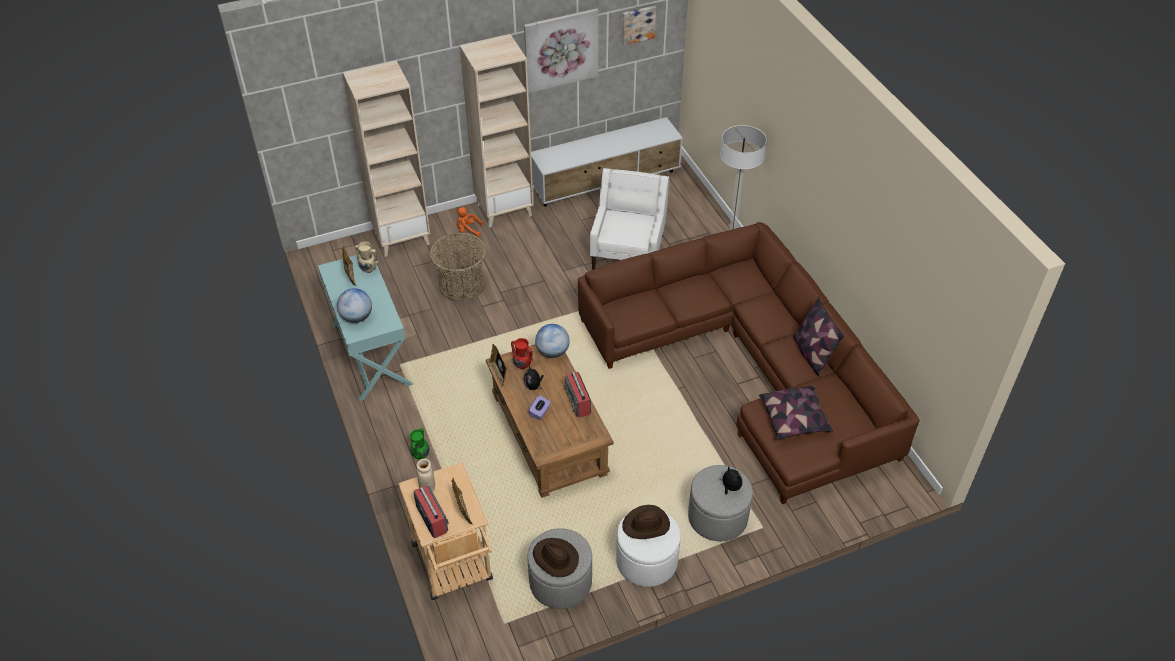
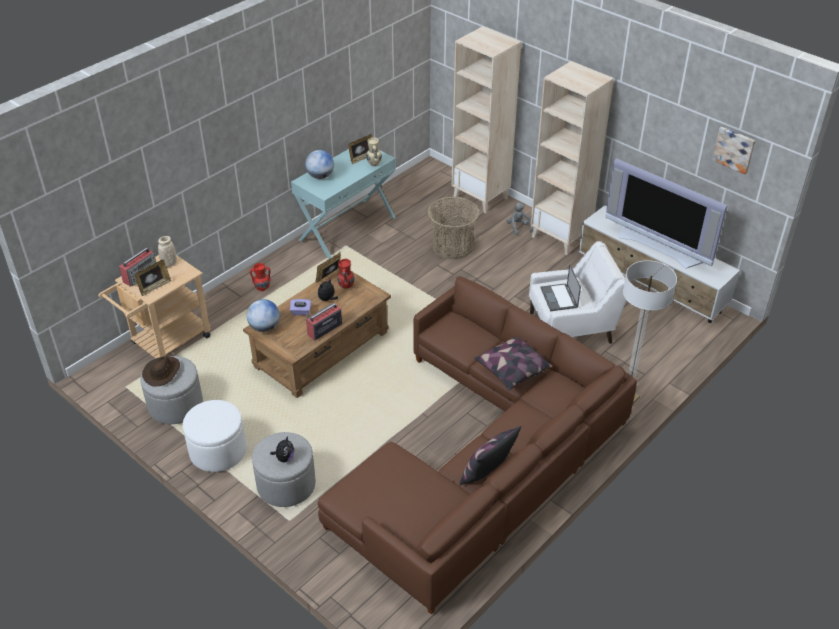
camera: 65 degrees right, 5 degrees down
(420, 455) = (262, 288): green vase -> red vase
(468, 230) = (518, 227): orange plush toy -> grey plush toy
(552, 352) = (372, 297): globe -> globe (264, 327)
(561, 50) = (655, 125): picture -> none
(608, 145) = (659, 246): none -> television
(627, 231) = (559, 298): none -> laptop
(646, 525) = (218, 415): brown hat -> none
(794, 420) = (390, 481): pillow -> pillow (512, 370)

